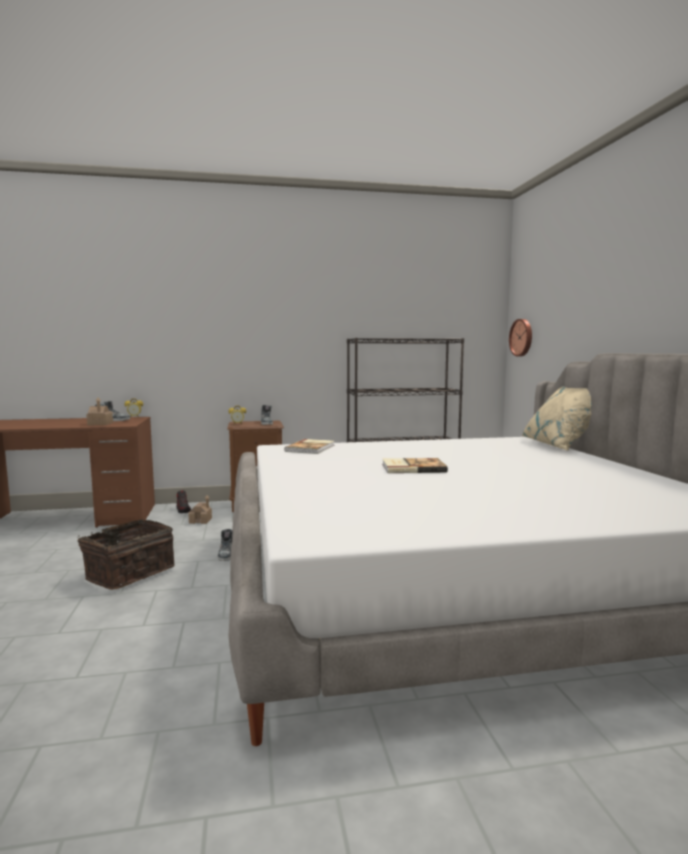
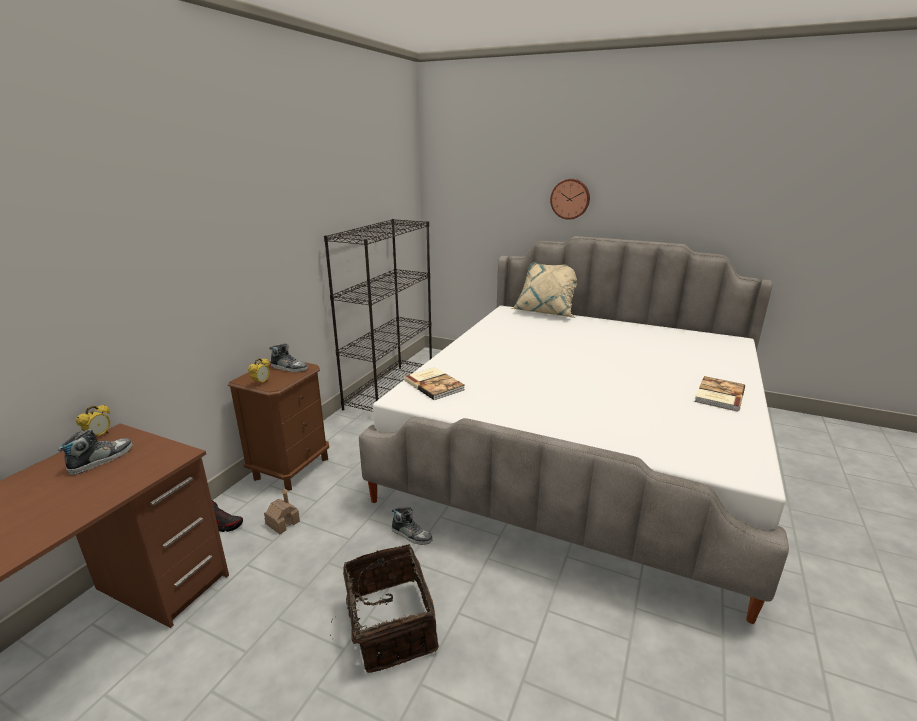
camera: 55 degrees left, 15 degrees up
(100, 424) = (122, 476): toy house -> none
(412, 468) = (565, 374): book -> book (718, 395)
(522, 337) = (448, 211): wall clock -> wall clock (570, 199)

